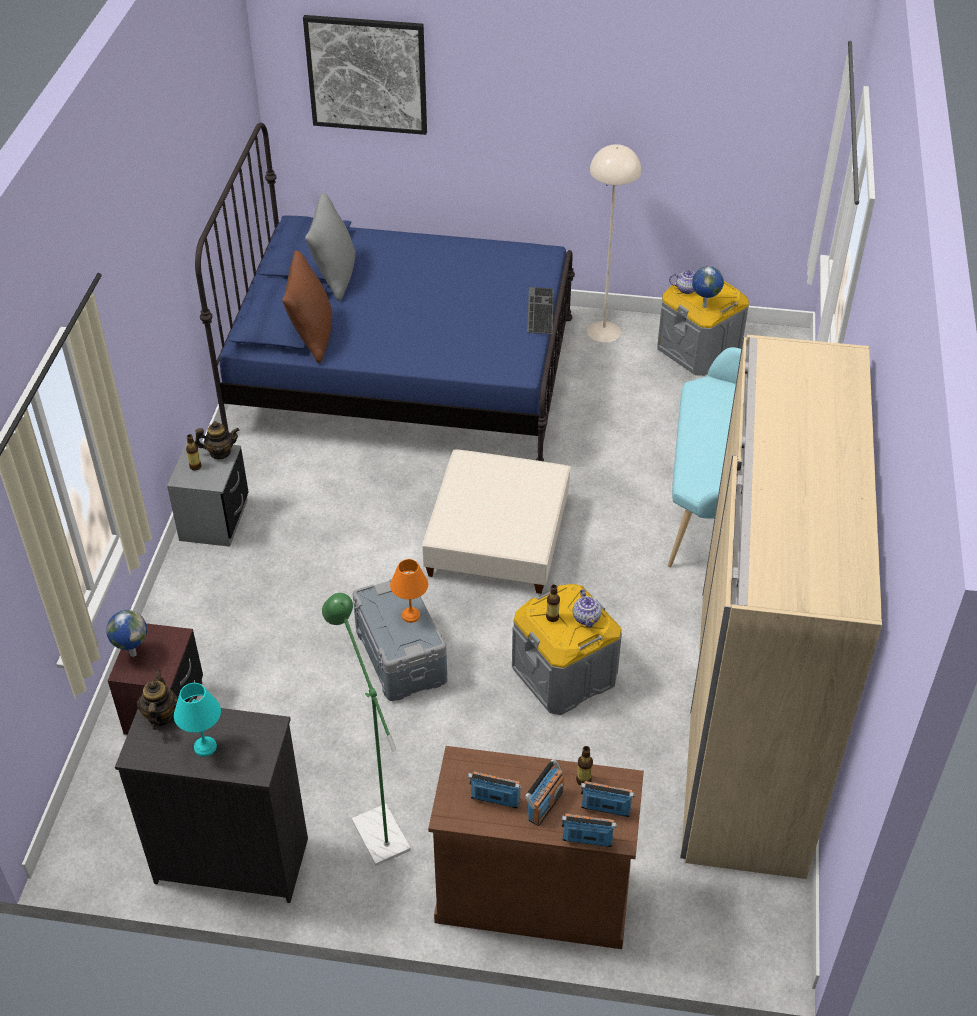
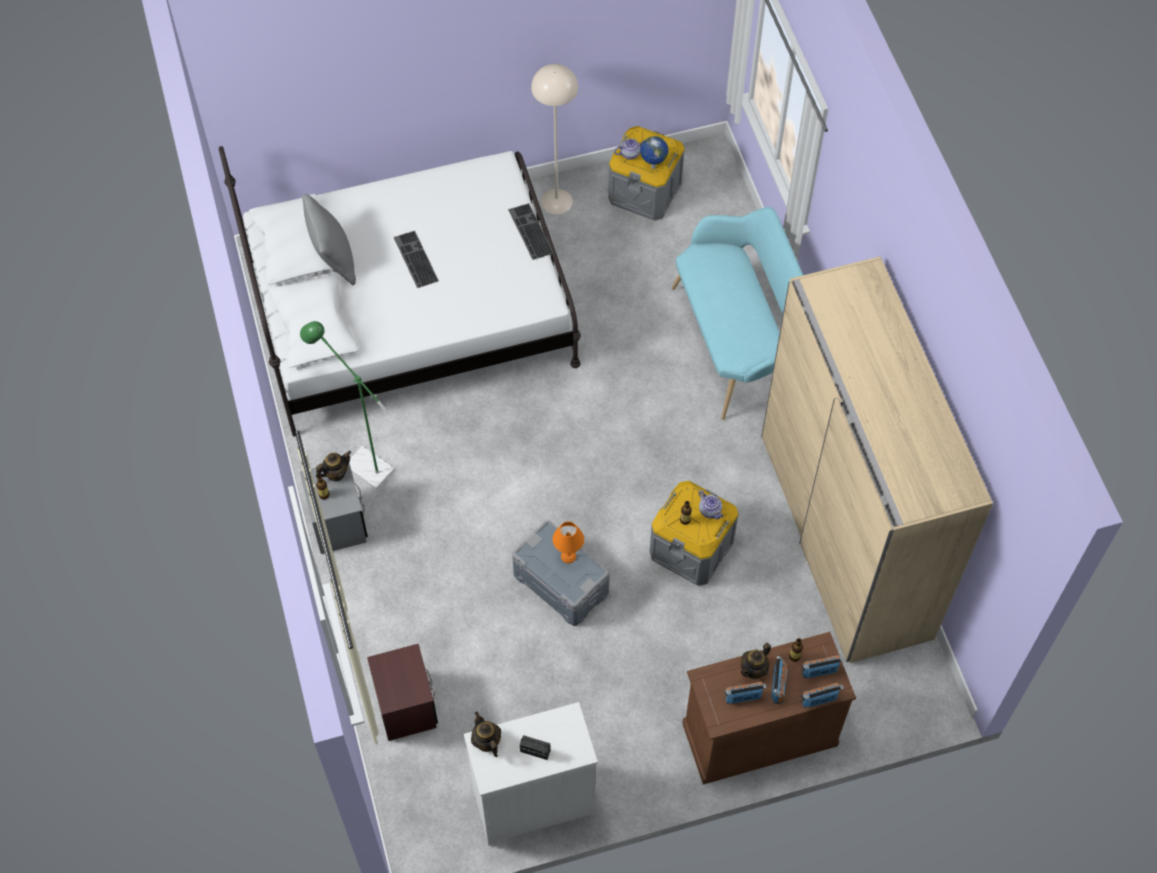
camera: 25 degrees left, 15 degrees up
(132, 653) = (386, 684): globe -> none
(206, 747) = (535, 751): turquoise table lamp -> radio
(230, 859) = (532, 803): black dresser -> white dresser
(311, 337) = (353, 333): brown pillow -> none
(367, 74) = (306, 74): picture -> none
(375, 826) = (621, 730): green floor lamp -> green floor lamp (362, 463)
(403, 374) = (410, 312): blue bed -> white bed
(411, 299) = (414, 259): none -> keyboard
(497, 538) = (577, 446): beige ottoman -> none
(526, 775) = (754, 669): none -> teapot

